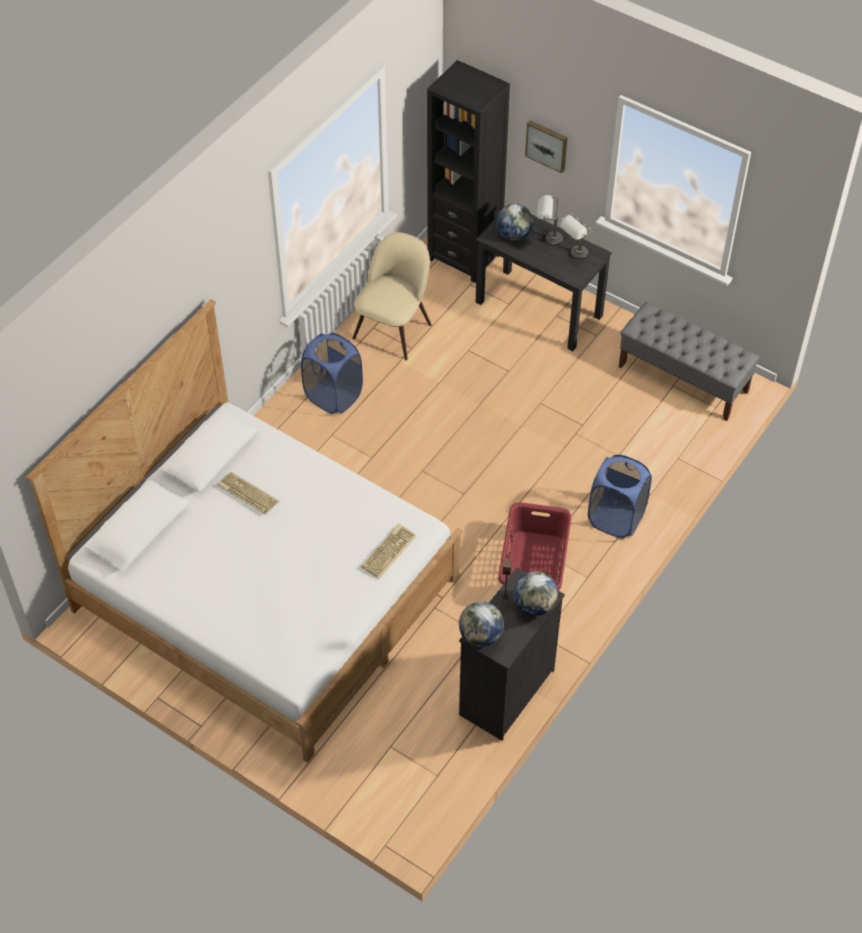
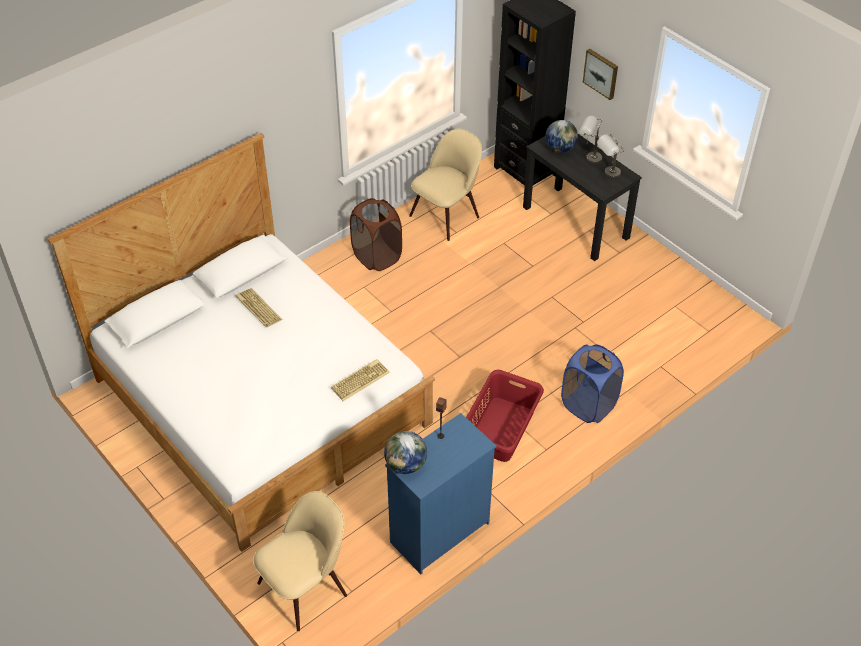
camera: 15 degrees right, 5 degrees down
(333, 396) = (376, 257): blue laundry basket -> brown laundry basket
(388, 782) = (305, 586): none -> beige chair
(505, 693) = (438, 533): black dresser -> blue dresser
(534, 605) = (465, 449): globe -> none
(683, 379) = (686, 302): grey bench -> none

